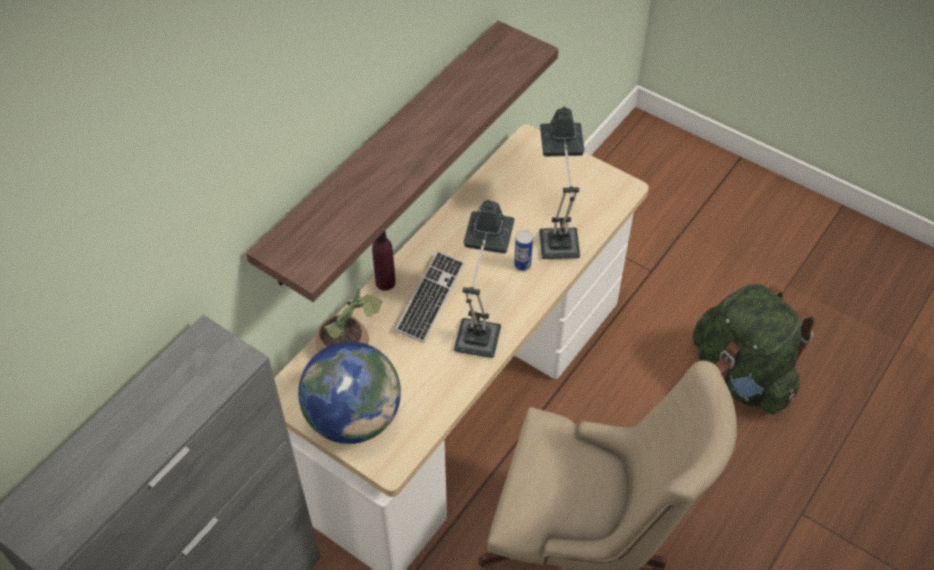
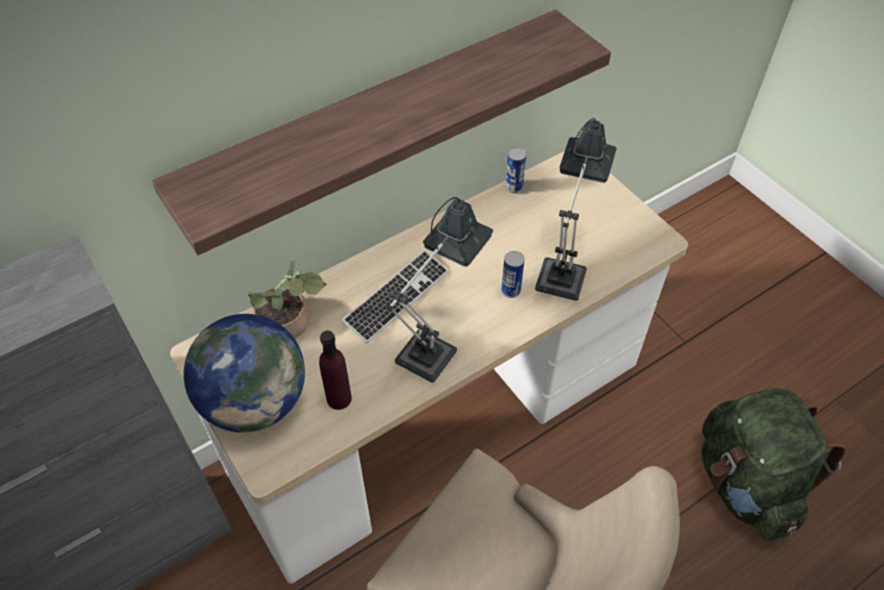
camera: 20 degrees right, 0 degrees up
(385, 282) = (358, 268): purple bottle -> purple bottle (339, 398)
(486, 175) = (514, 187): none -> can

